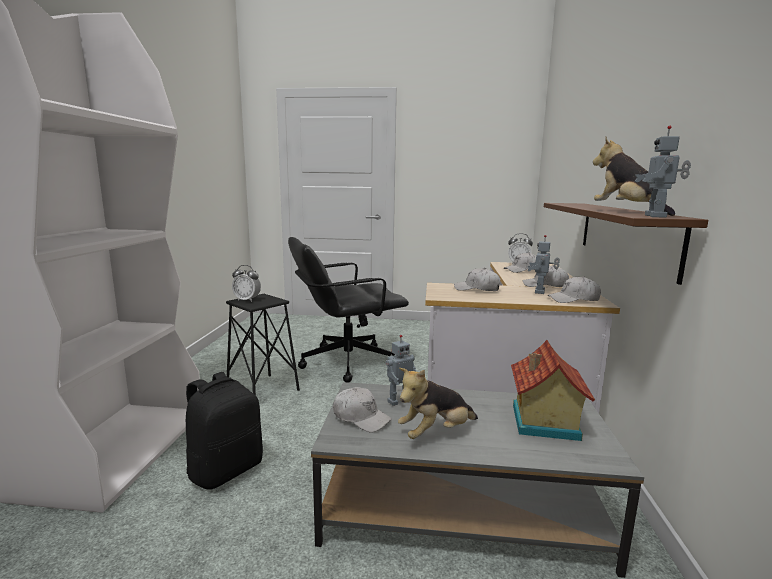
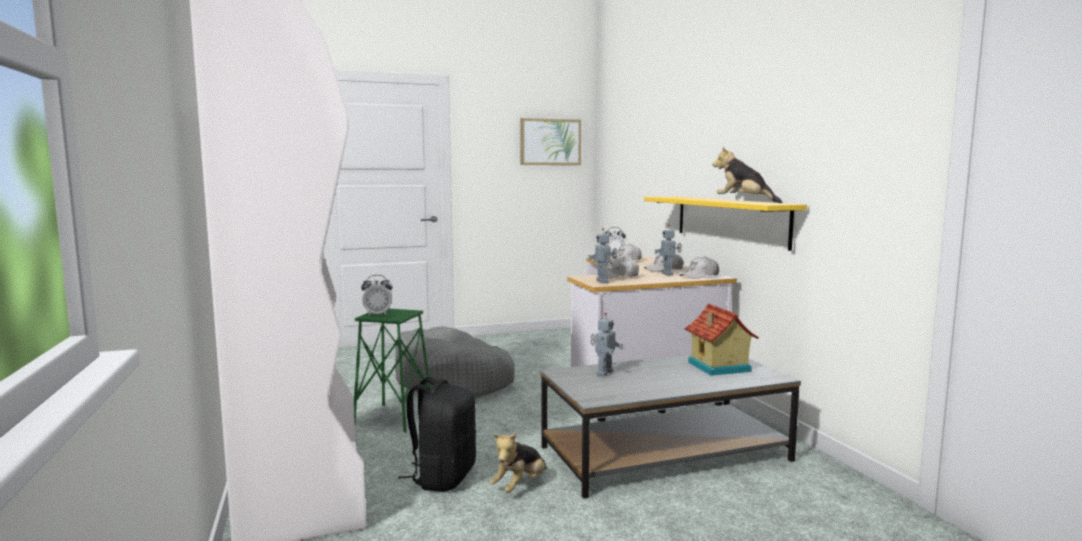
camera: 25 degrees left, 5 degrees down
(263, 391) = (394, 418): black stool -> green stool
(346, 362) = (452, 381): black office chair -> grey dog bed
(361, 417) = (591, 386): white cap -> none
(436, 433) = (656, 384): plush toy -> plush toy (520, 486)
(491, 148) = (550, 142): none -> picture
(624, 234) = (729, 220): brown shelf -> yellow shelf
(657, 216) = (775, 203): toy robot -> toy robot (603, 281)

